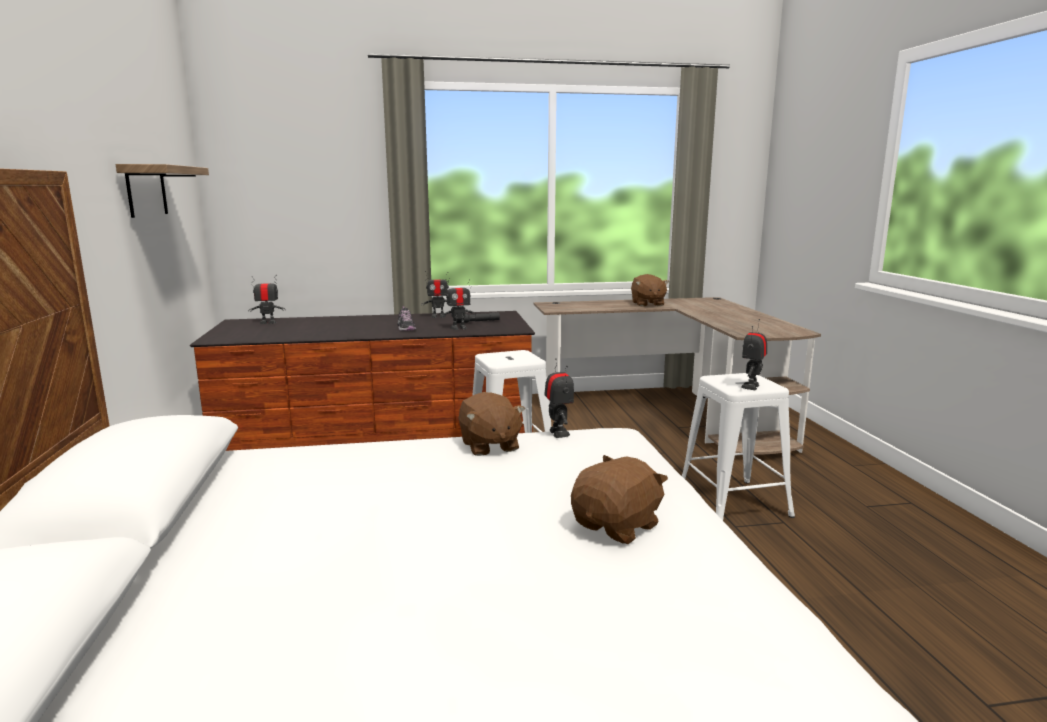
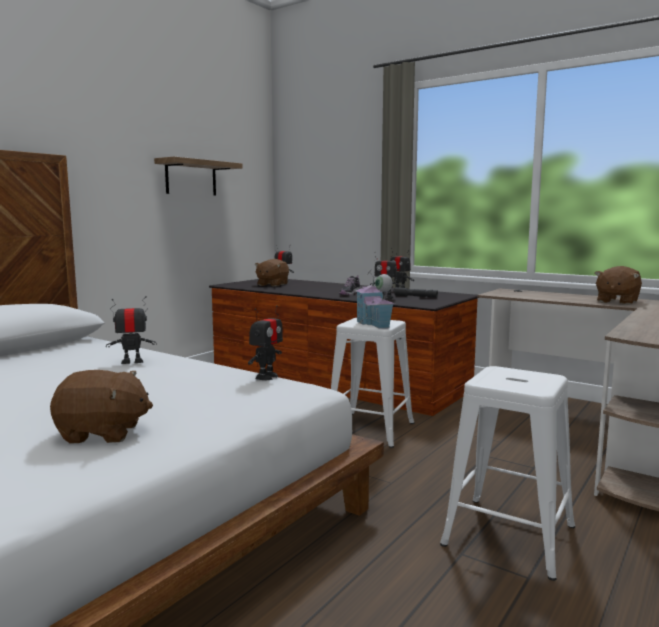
camera: 45 degrees right, 5 degrees down
(489, 446) = (203, 371): brown plush toy -> brown plush toy (272, 284)
(516, 358) = (374, 324): none -> toy house
(751, 387) = (509, 383): toy robot -> toy robot (132, 362)

